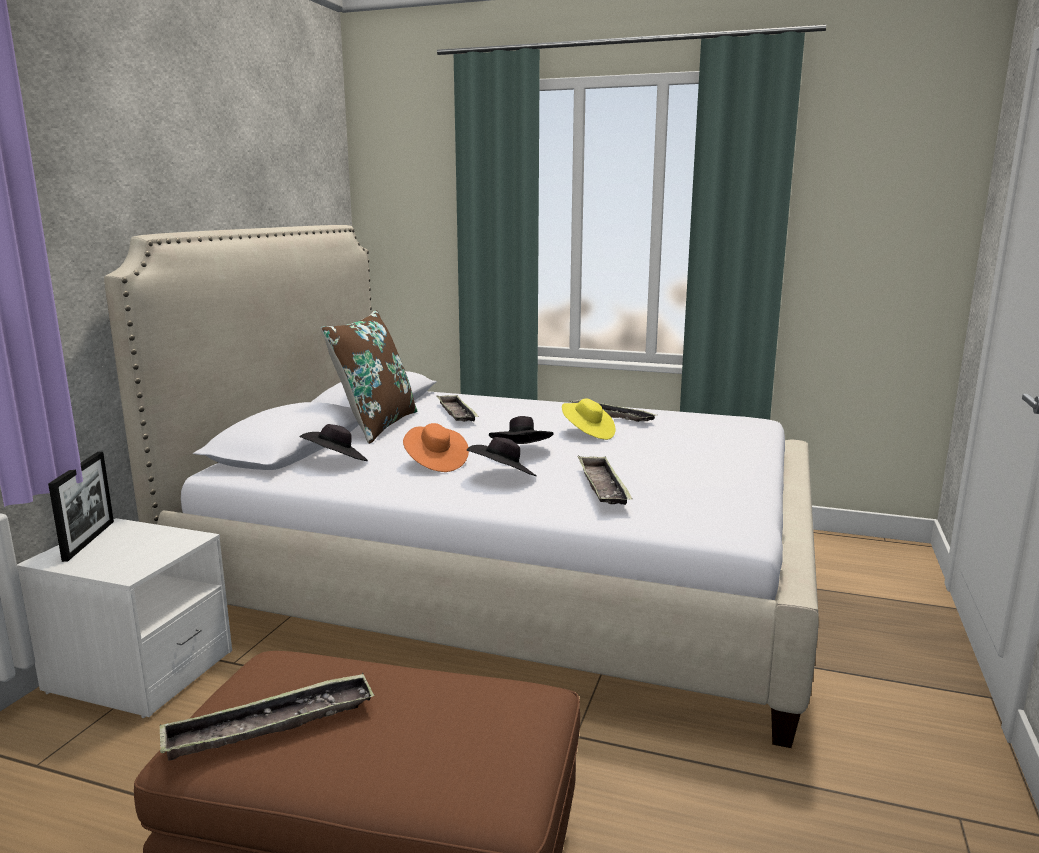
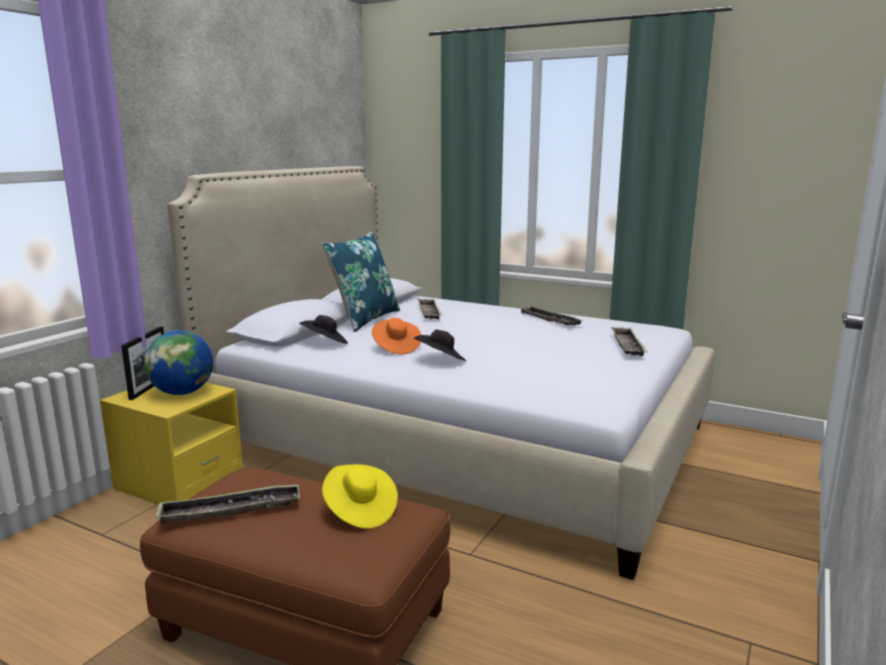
camera: 10 degrees right, 0 degrees up
(140, 672) = (179, 483): white nightstand -> yellow nightstand
(142, 545) = (182, 393): none -> globe
(375, 425) = (364, 319): brown pillow -> blue pillow
(521, 452) = (464, 343): black hat -> none
(587, 433) = (523, 332): yellow hat -> yellow hat (359, 511)
(602, 486) = (512, 371): tray -> tray (627, 346)

